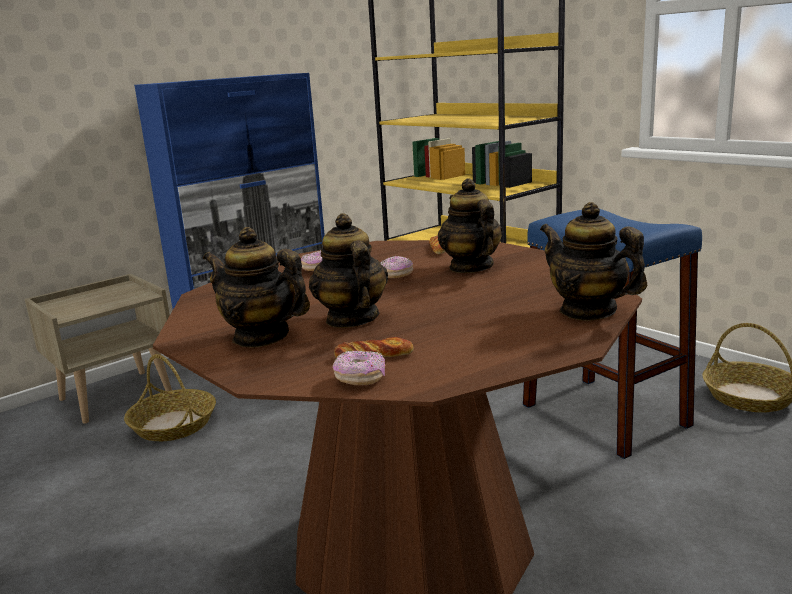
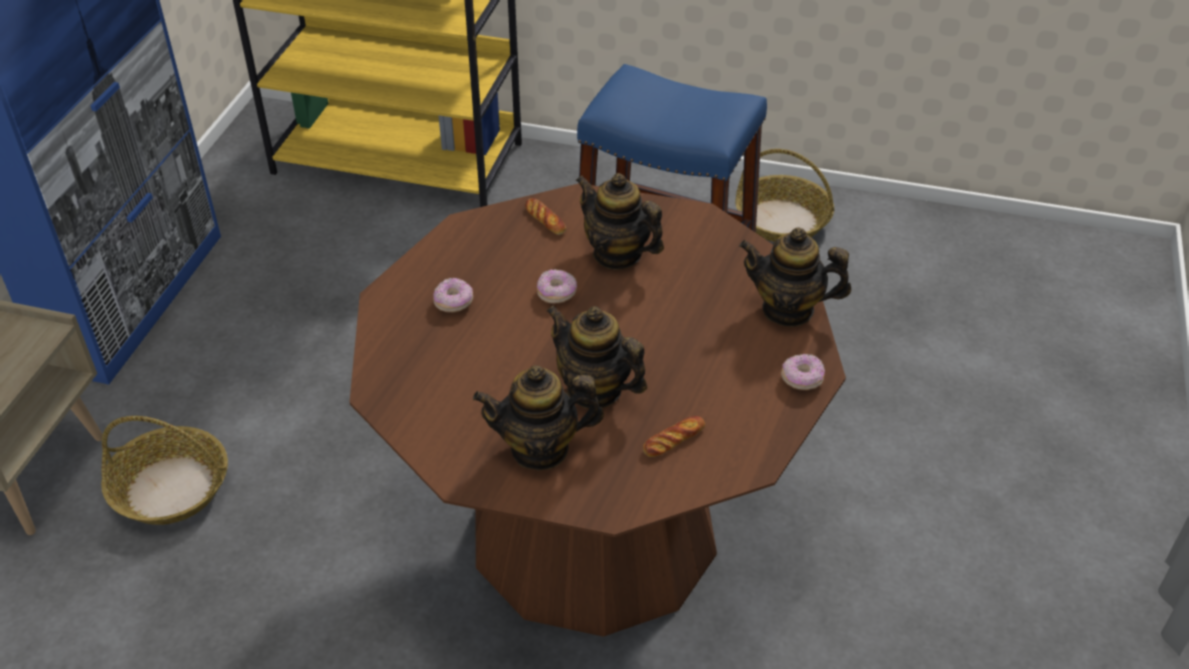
camera: 35 degrees left, 25 degrees up
(360, 379) = (695, 476): donut -> donut (802, 379)

